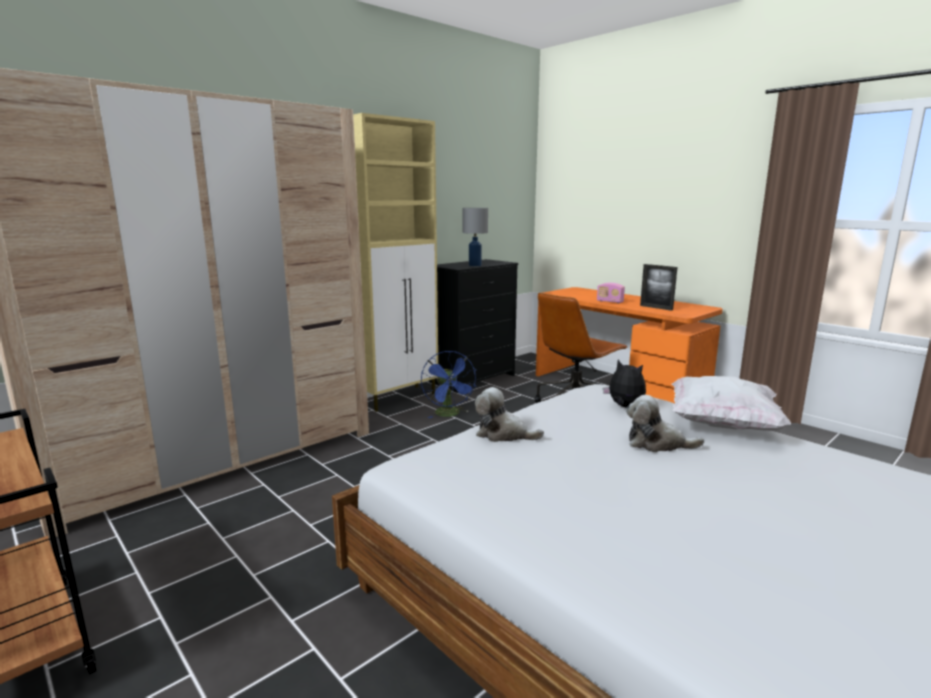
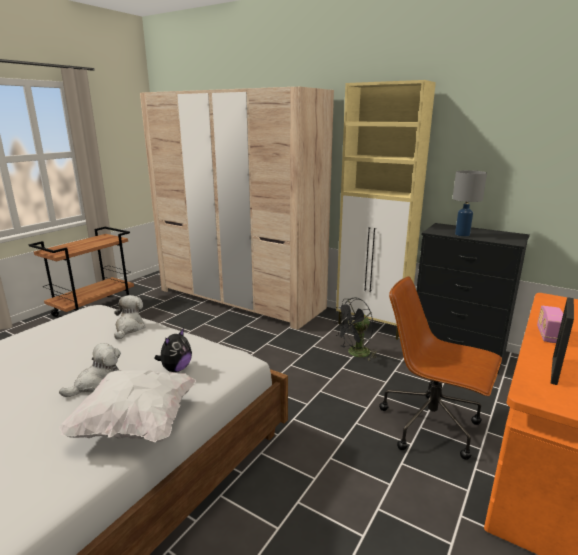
camera: 75 degrees right, 5 degrees up
(449, 414) = (355, 354): blue fan -> black fan
(657, 444) = (97, 384): plush toy -> plush toy turned 45 degrees clockwise

